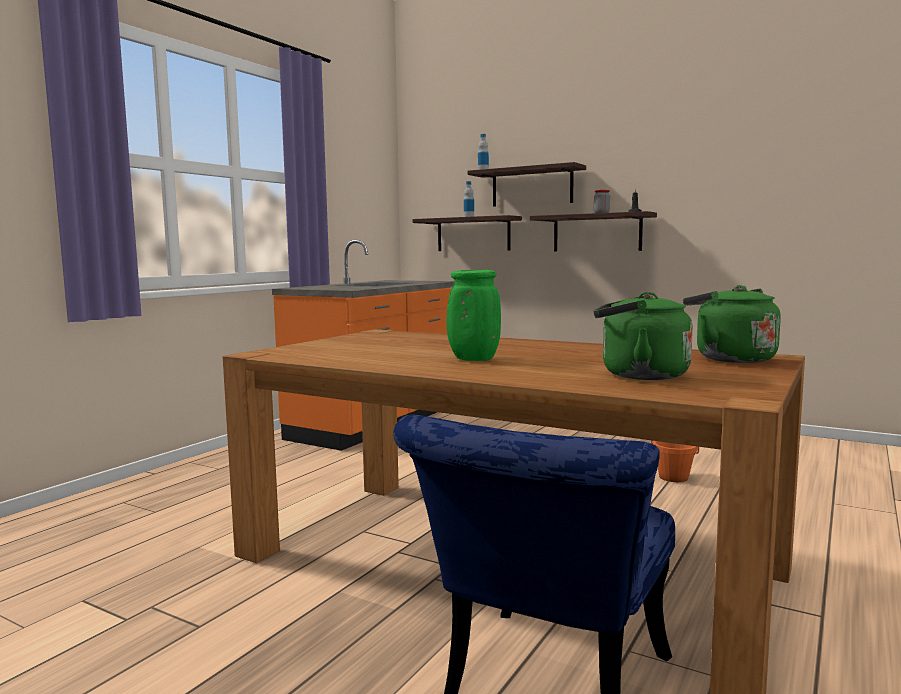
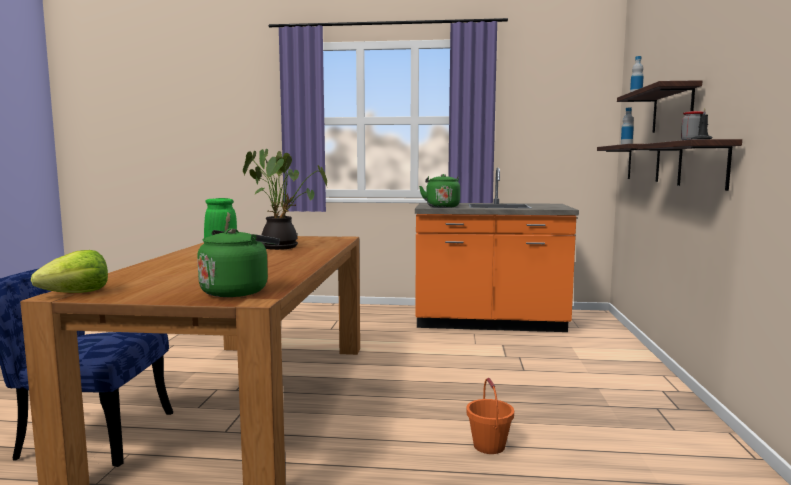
camera: 65 degrees right, 0 degrees up
(420, 345) = (282, 247): none -> potted plant
(638, 375) = (158, 279): green kettle -> green kettle (442, 206)
(733, 394) = (77, 293): none -> lettuce

